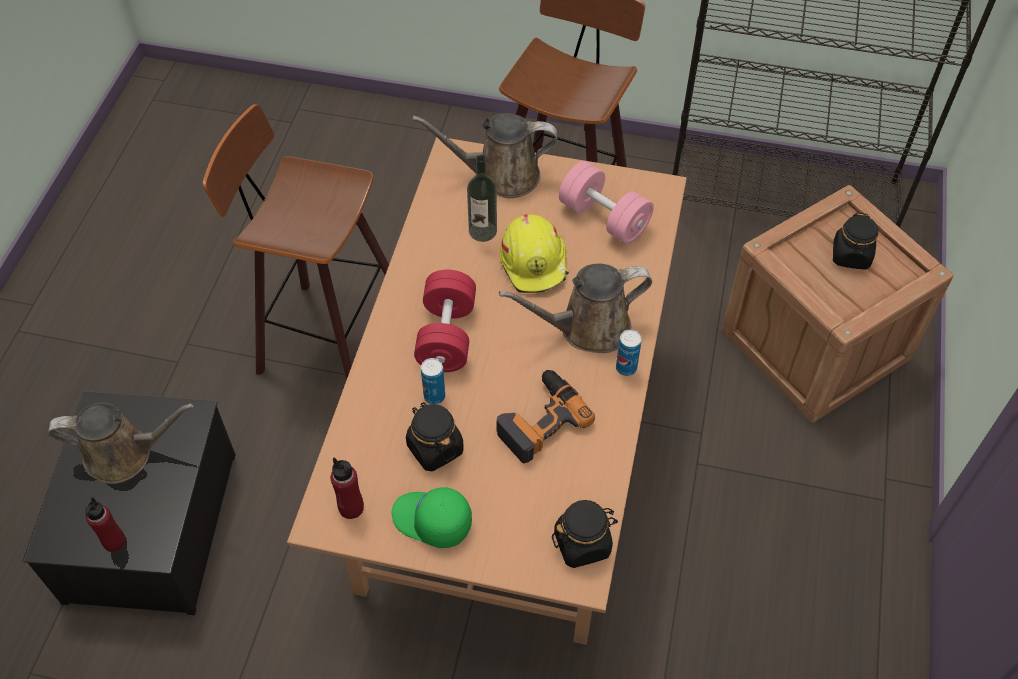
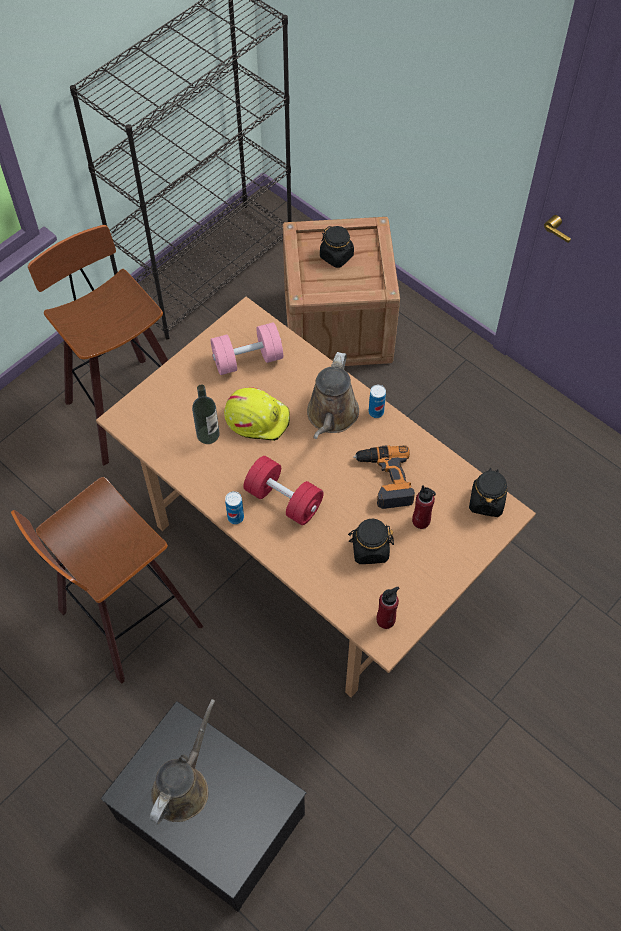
camera: 60 degrees left, 5 degrees up
(114, 542) = (257, 822): red bottle -> red bottle (421, 521)
(431, 521) = (423, 577): green cap -> none
(434, 396) = (328, 530): can -> can (235, 517)
(500, 175) = (165, 399): brown watering can -> none

